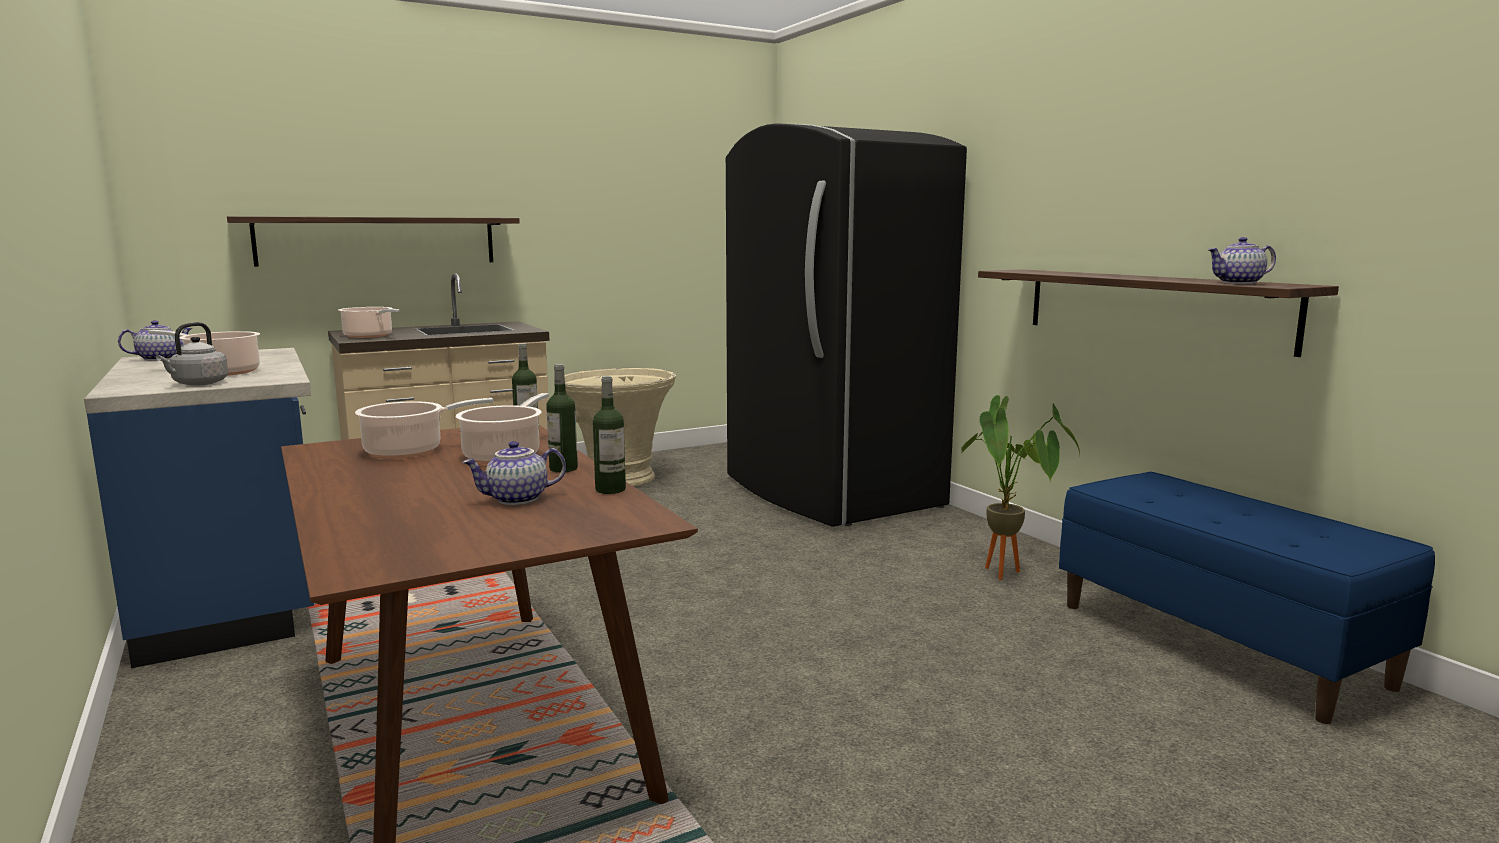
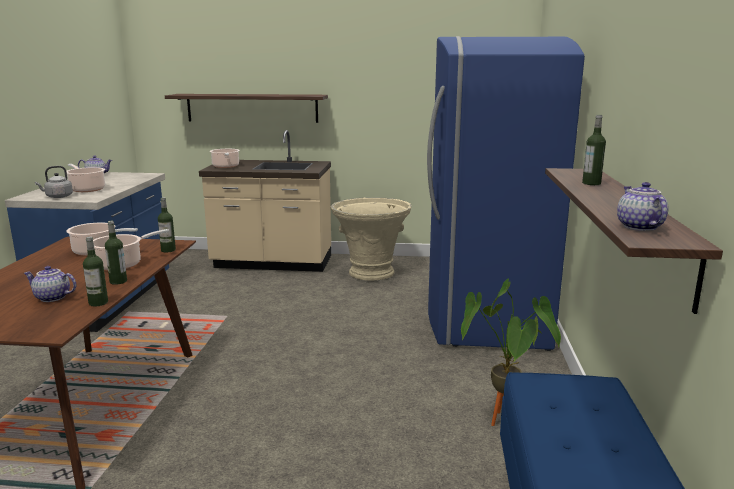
camera: 35 degrees right, 5 degrees up
(829, 493) = (485, 316): black fridge -> blue fridge
(1071, 273) = (591, 183): none -> bottle
(1239, 283) = (638, 227): teapot -> teapot turned 60 degrees clockwise

